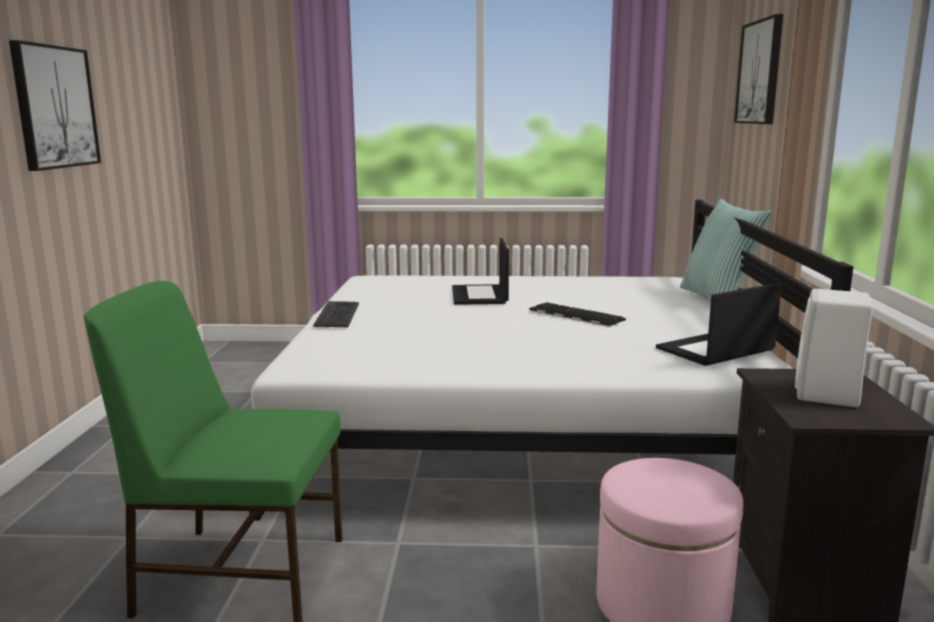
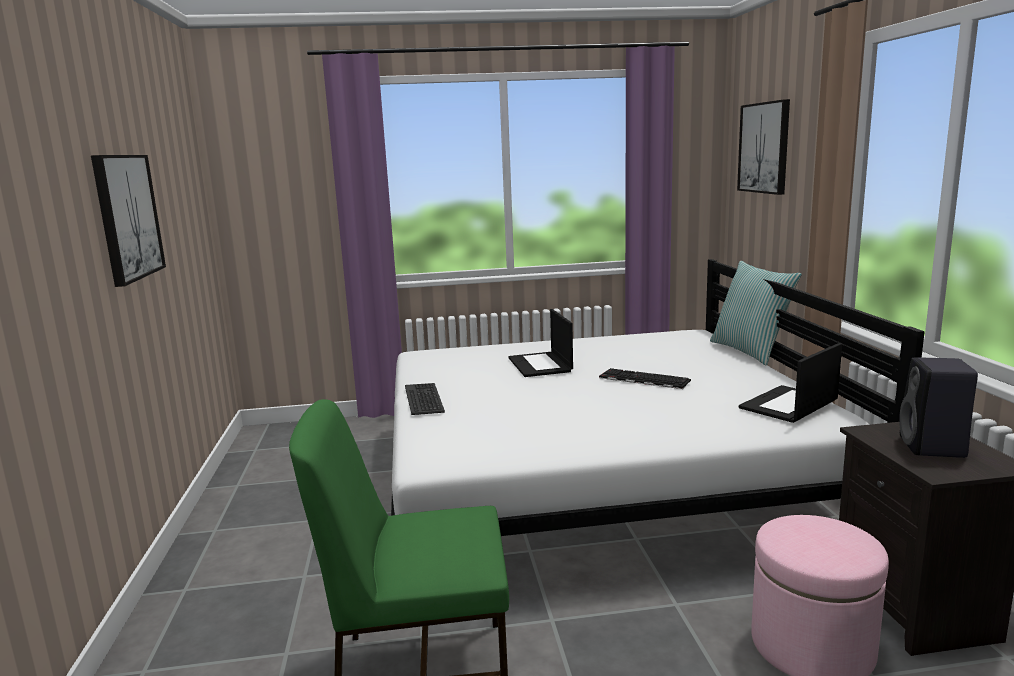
camera: 10 degrees left, 0 degrees up
(827, 395) = (933, 448): white speaker -> black speaker

